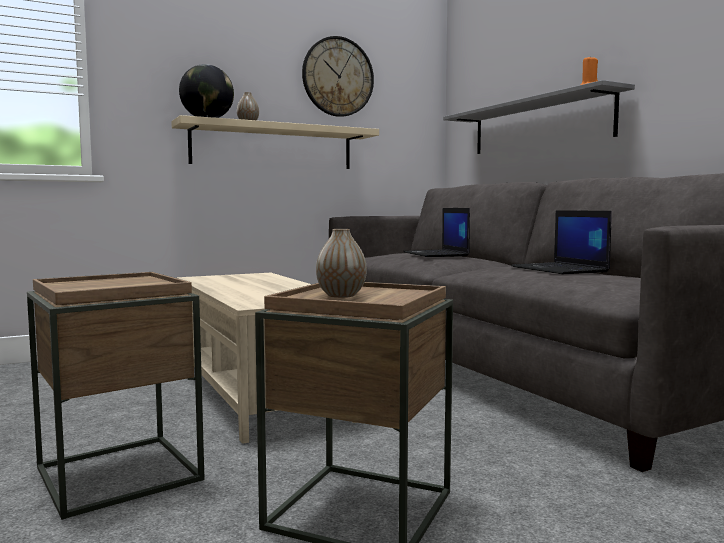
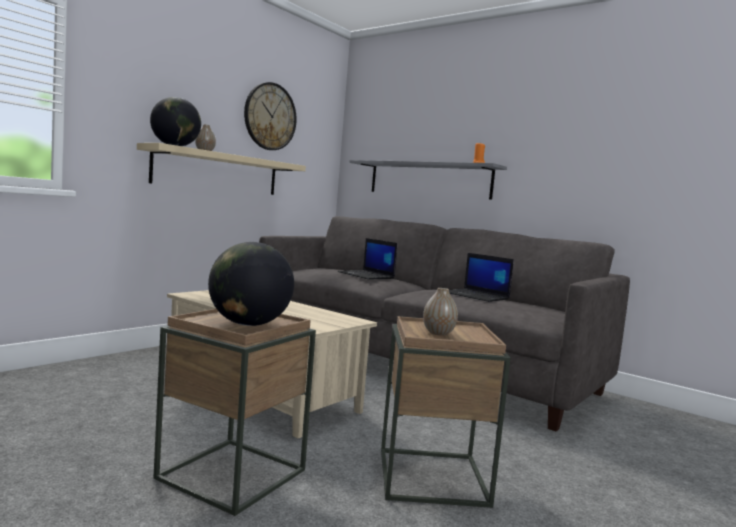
camera: 25 degrees left, 0 degrees up
(108, 286) = (249, 324): none -> globe

